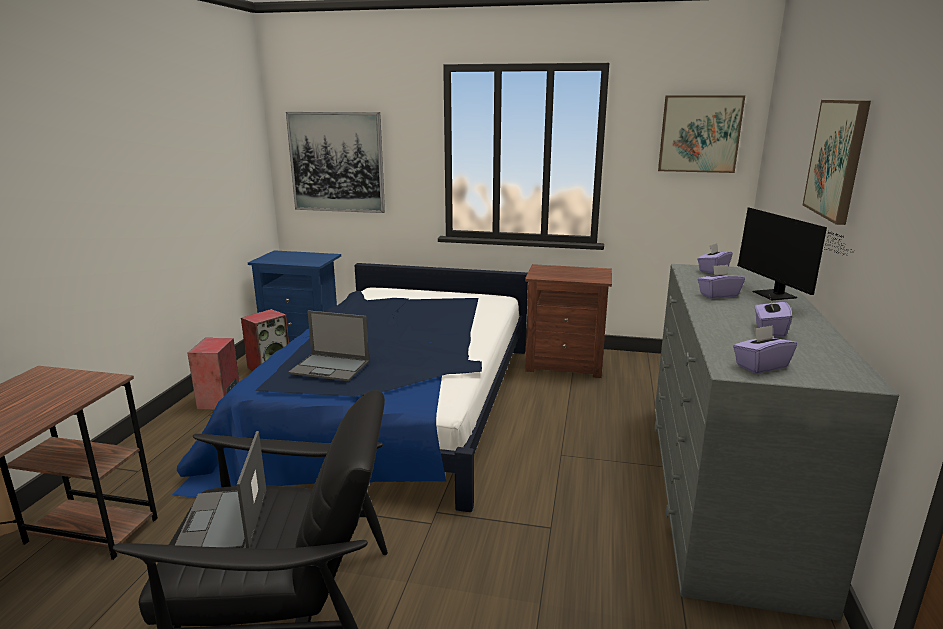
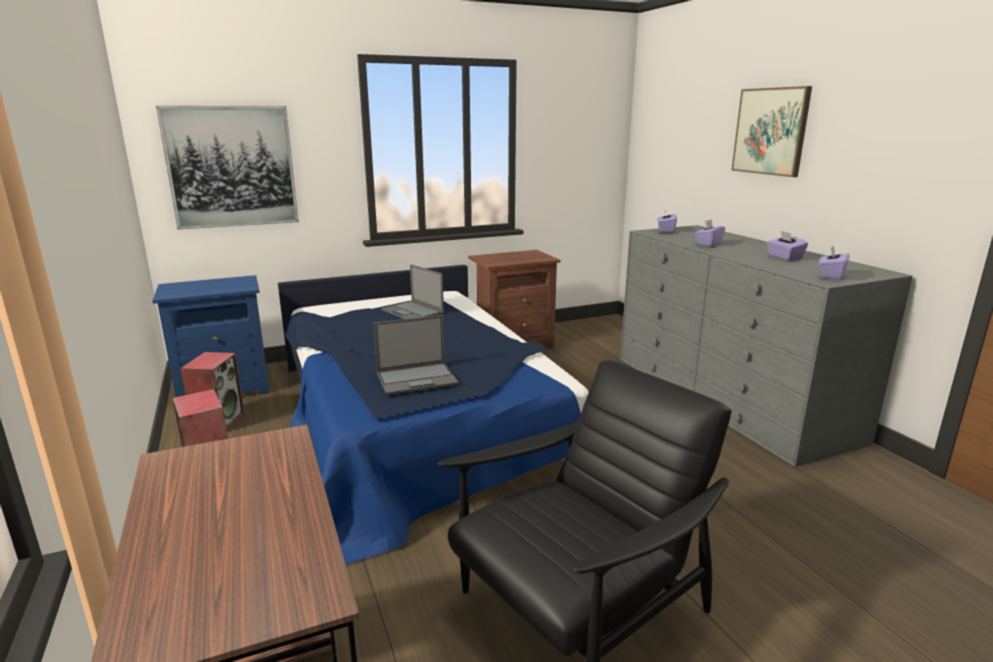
camera: 35 degrees left, 0 degrees up
(223, 522) = (543, 533): laptop -> laptop (413, 311)
(699, 134) = (587, 125): picture -> none
(777, 296) = (739, 240): monitor -> none

